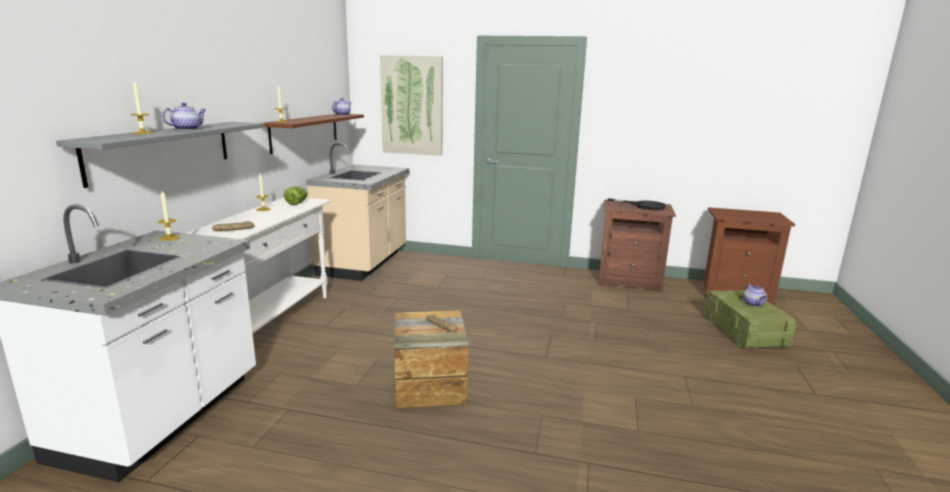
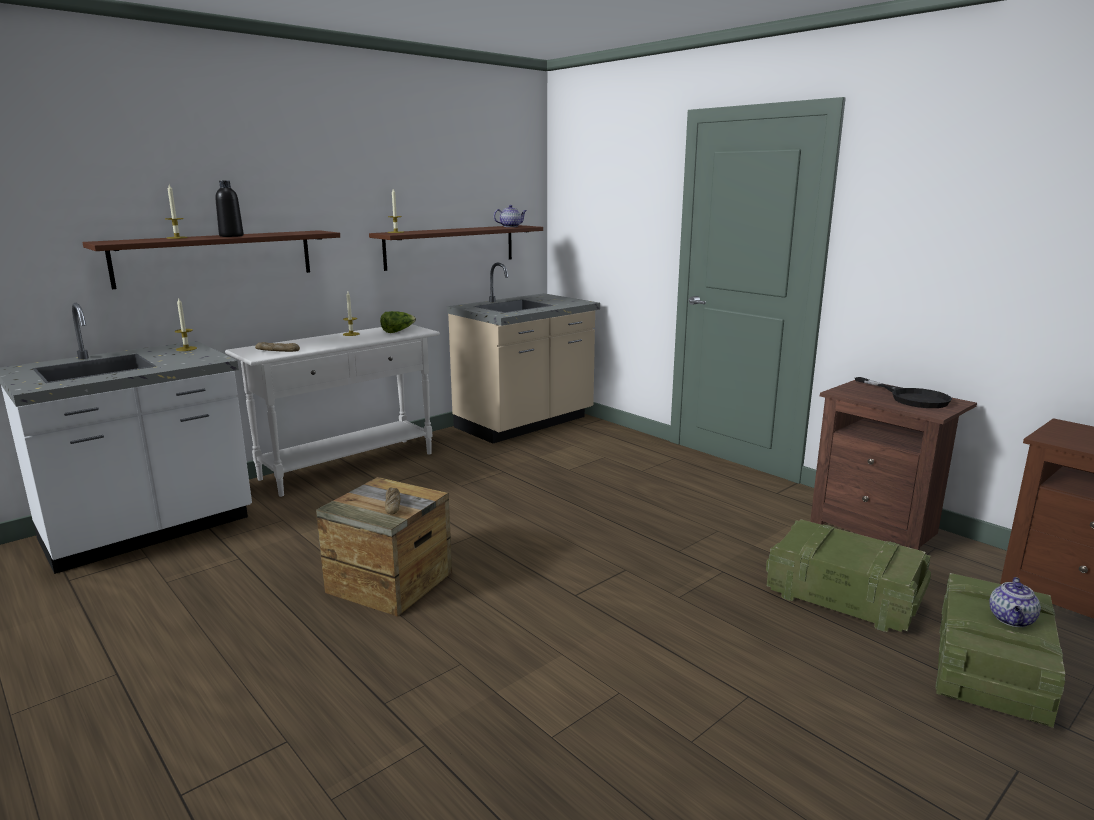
camera: 35 degrees right, 0 degrees up
(162, 150) = (215, 257): grey shelf -> brown shelf
(187, 129) = (231, 236): teapot -> black bottle
(412, 105) = (609, 215): picture -> none
(659, 317) = (845, 597): none -> crate

